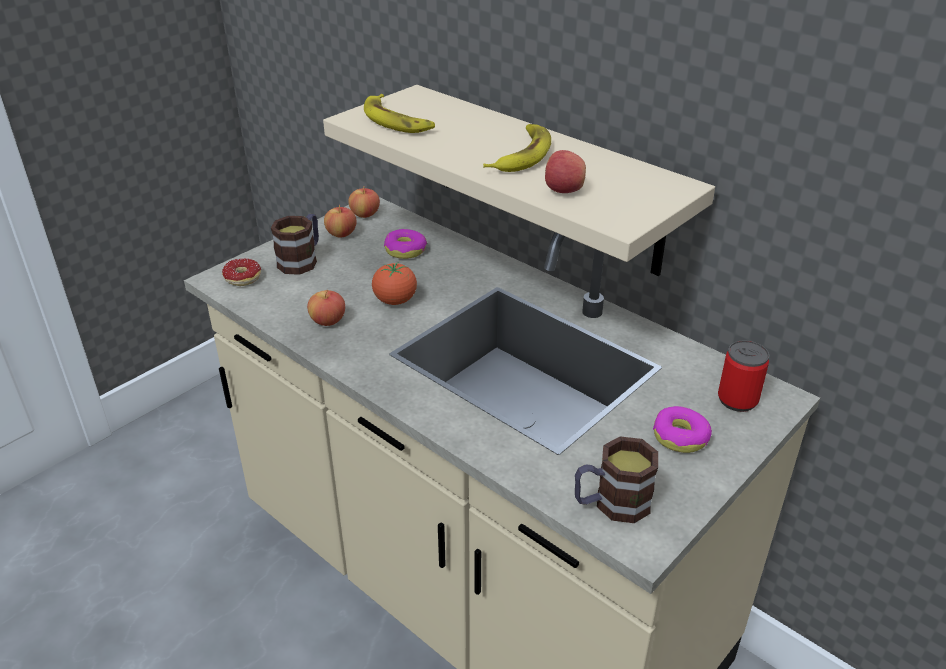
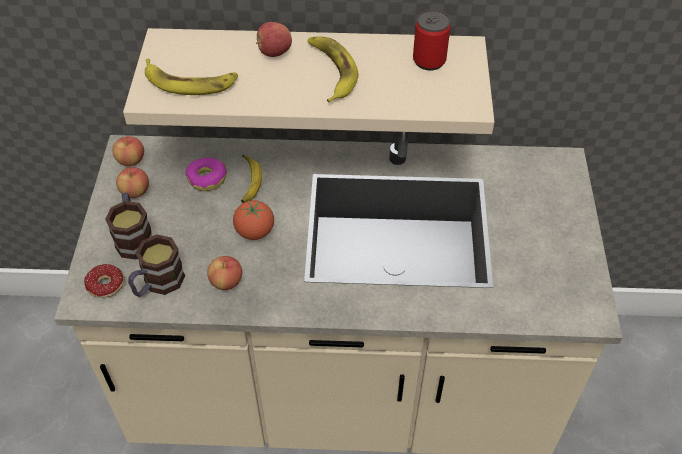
camera: 40 degrees left, 15 degrees up
(435, 267) = (249, 182): none -> banana
(563, 190) = (401, 94): apple -> apple (274, 52)
(611, 504) = (554, 301): mug -> mug (158, 284)
(680, 437) = (543, 227): donut -> none
(737, 400) = (545, 178): can -> can (429, 60)

